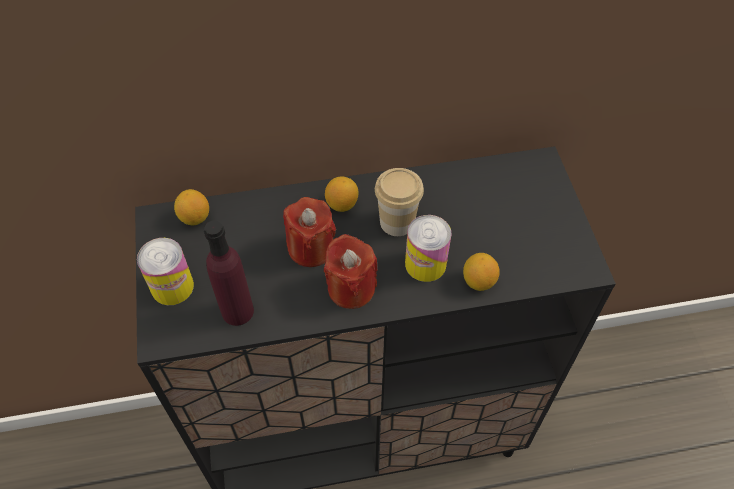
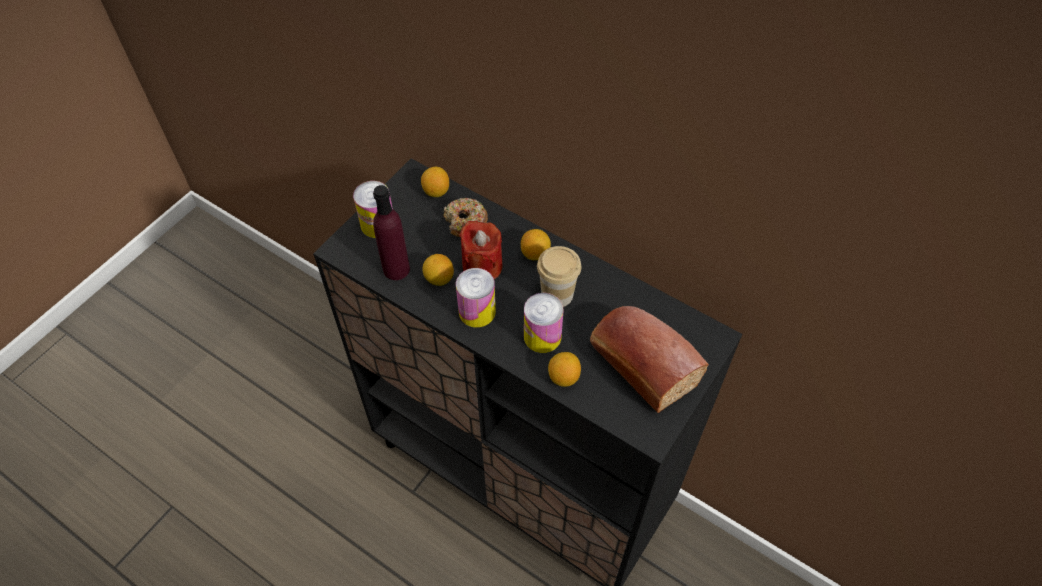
camera: 45 degrees right, 0 degrees up
(253, 224) = (465, 222): none -> donut
(286, 288) = (439, 279): none -> lemon
(351, 288) = (477, 311): red candle -> can
(517, 224) = (639, 363): none -> bread

